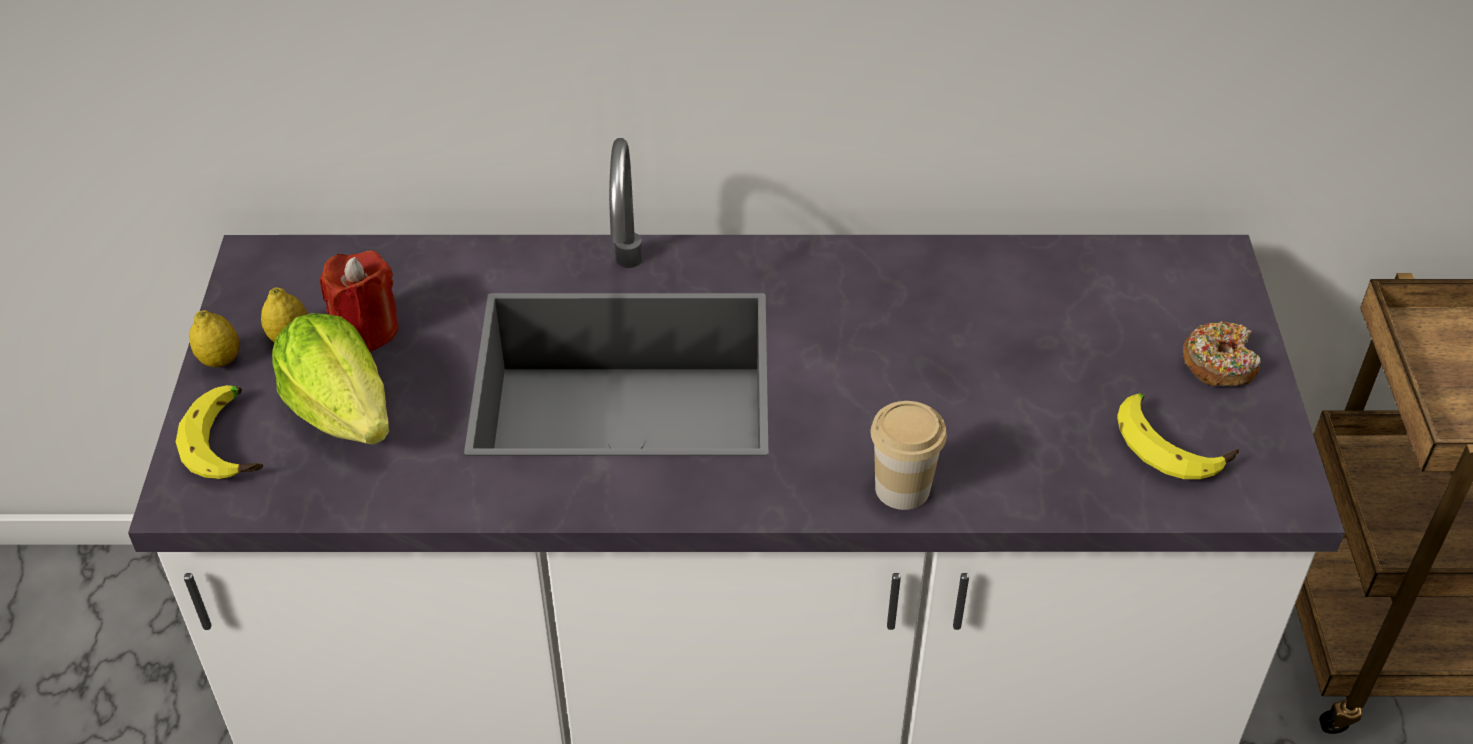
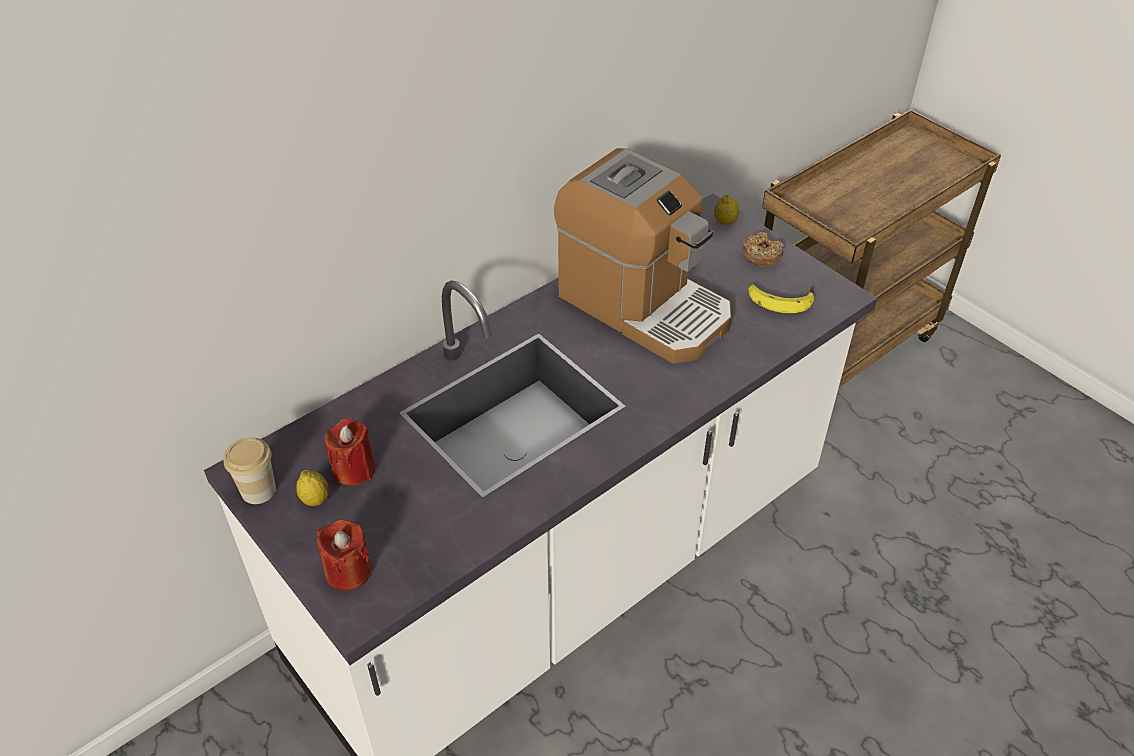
camera: 40 degrees left, 0 degrees up
(220, 360) = (288, 535): lemon -> lemon (725, 222)
(231, 441) = (348, 571): banana -> red candle
(342, 411) = (392, 517): lettuce -> none
(902, 488) = (698, 385): cup -> cup (258, 490)
(950, 337) = (643, 306): none -> coffee machine

